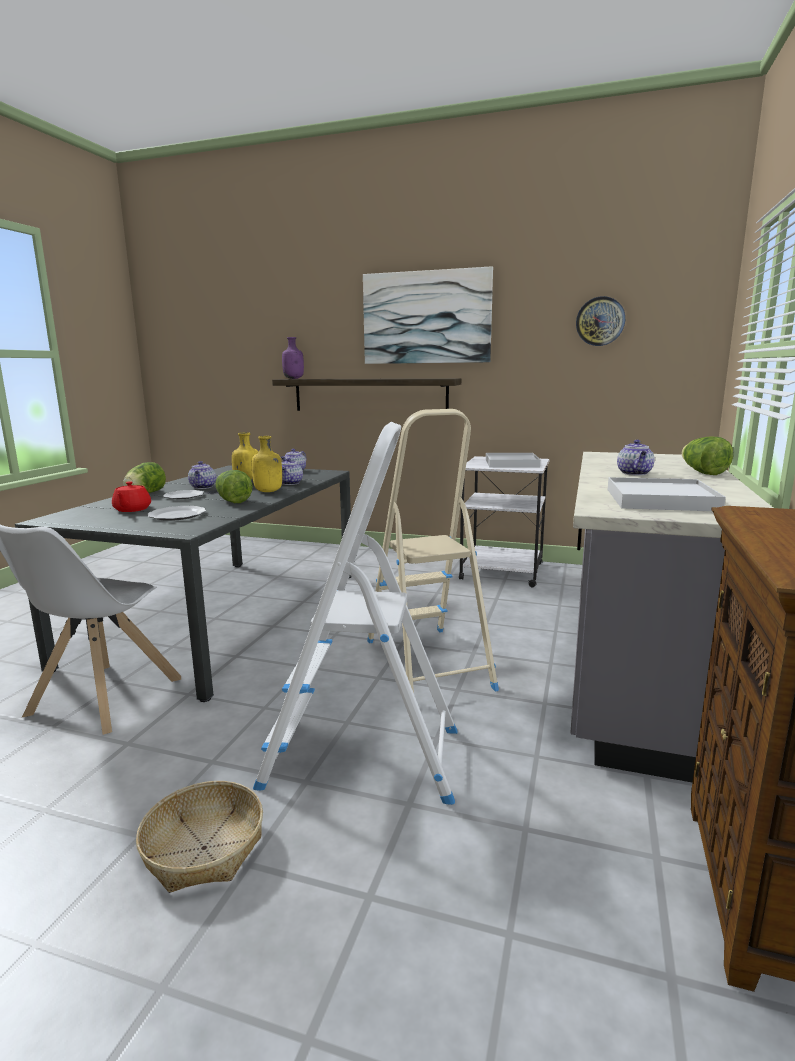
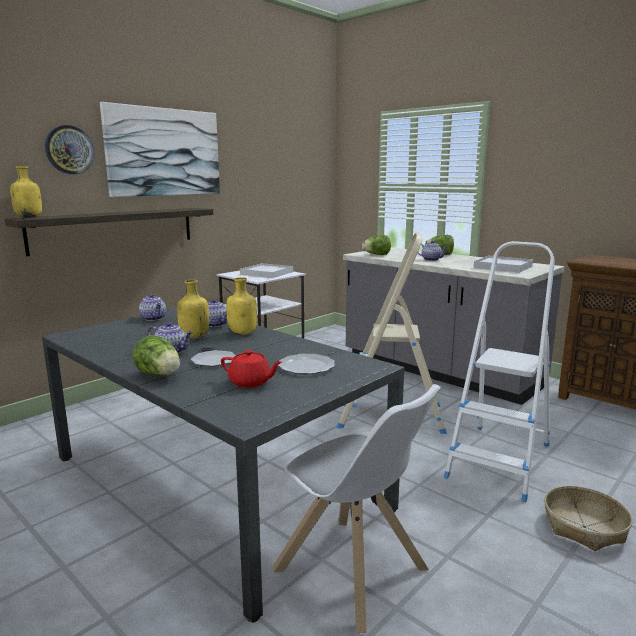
camera: 65 degrees left, 0 degrees up
(232, 501) = (268, 346): lettuce -> lettuce (376, 255)
(294, 378) = (29, 217): purple bottle -> yellow bottle
(600, 321) = (280, 163): wall clock -> wall clock (69, 150)

